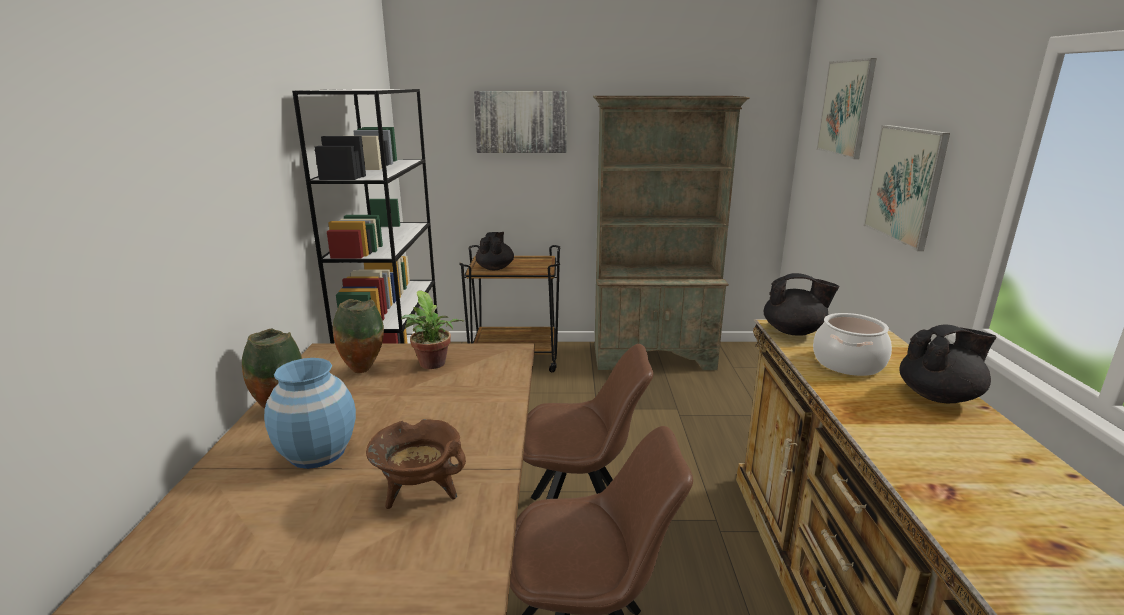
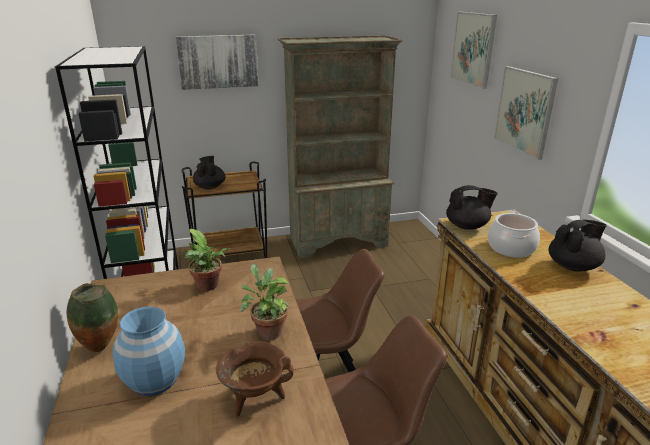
camera: 15 degrees left, 5 degrees up
(363, 370) = (152, 300): vase -> none
(476, 421) = (267, 331): none -> potted plant

